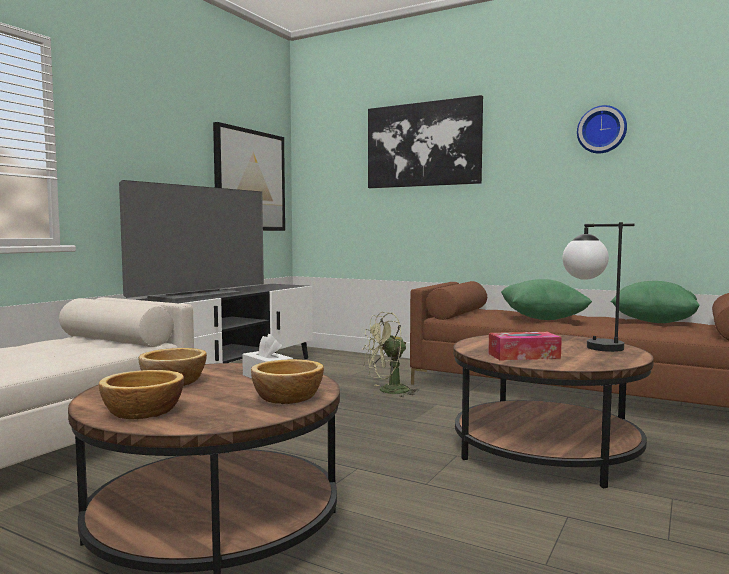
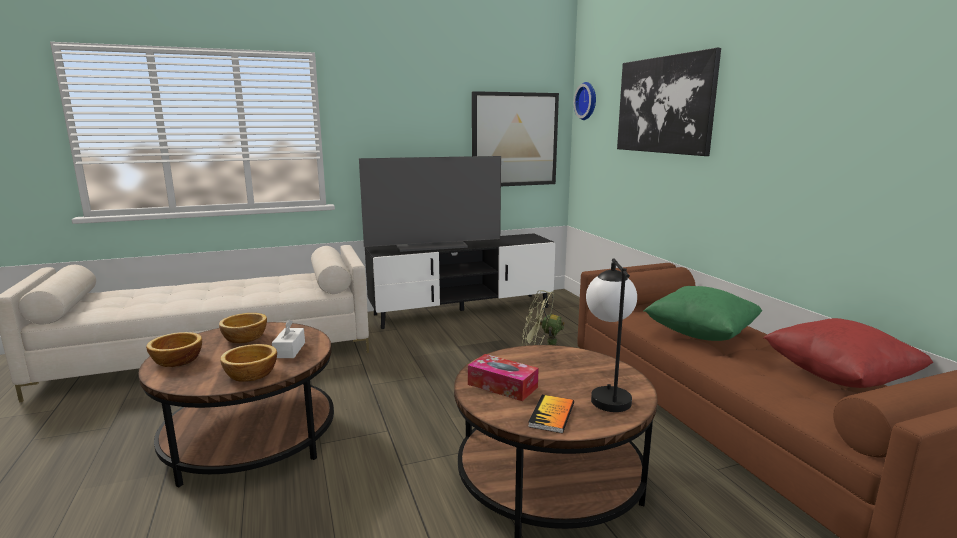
camera: 40 degrees right, 10 degrees up
(598, 359) = (552, 415): none -> book
(602, 130) = (844, 97): wall clock -> wall clock (587, 101)
(654, 322) = (839, 376): green pillow -> red pillow

